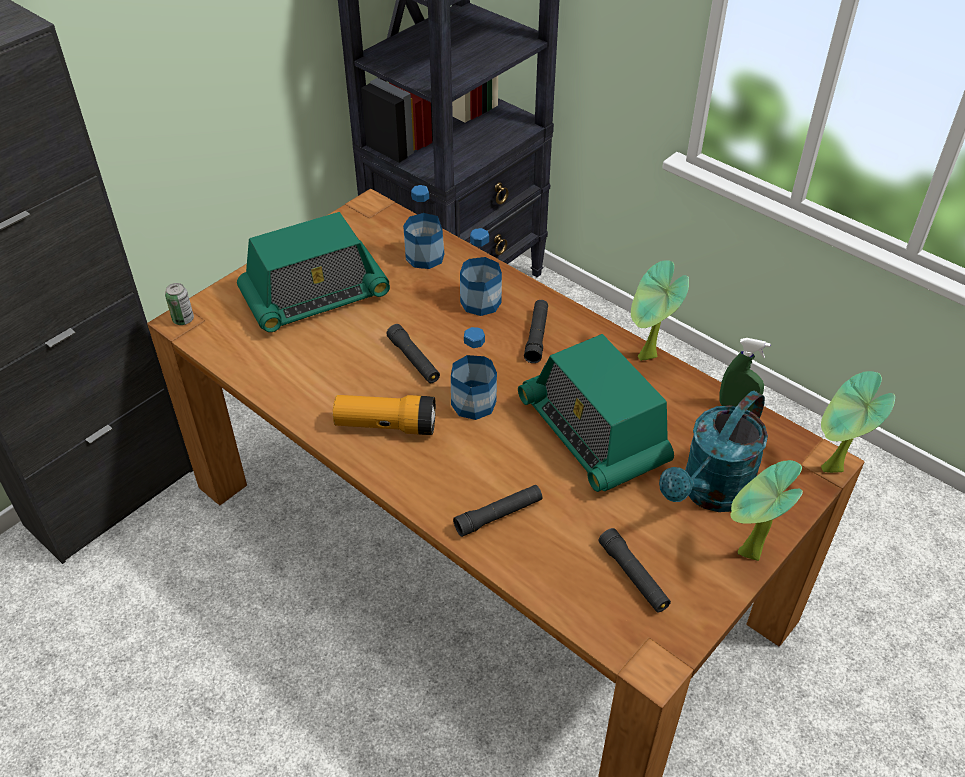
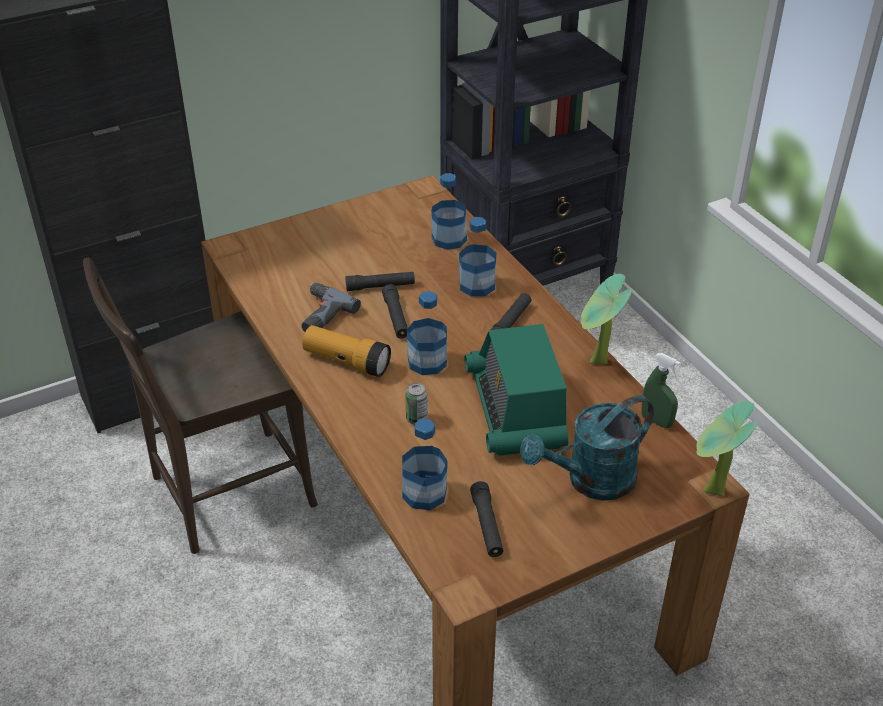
camera: 20 degrees right, 5 degrees down
(183, 319) = (229, 245): can -> can (416, 419)
(240, 593) = (224, 494): none -> brown chair
(315, 296) = (341, 251): radio -> none
(327, 377) = (319, 314): none -> power drill
(498, 515) = (401, 451): black flashlight -> black flashlight (380, 286)
(549, 558) = (424, 493): none -> bottle
(746, 556) = (593, 537): potted plant -> none

